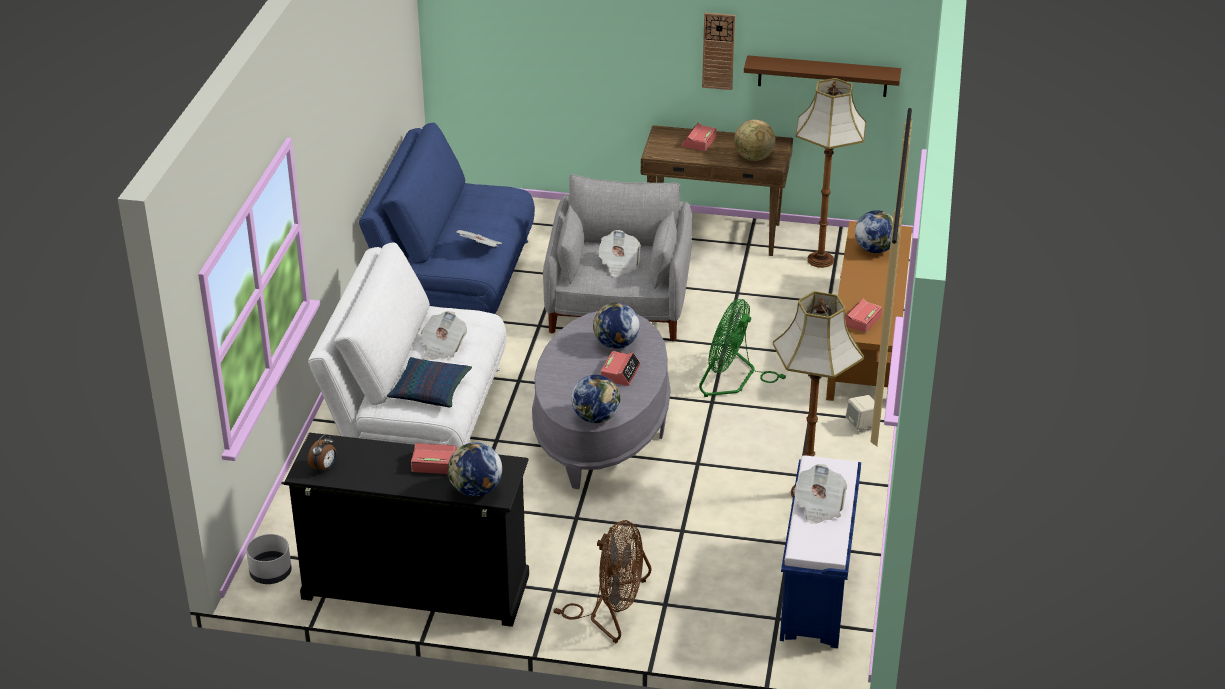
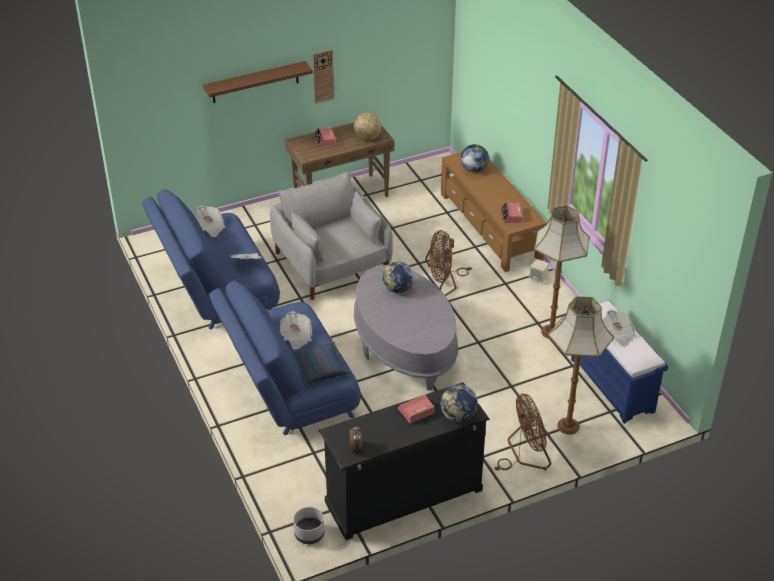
camera: 35 degrees left, 5 degrees up
(417, 413) = (287, 388): white sofa -> blue sofa
(596, 417) = (436, 340): globe -> none
(619, 264) = (340, 238): newspaper -> newspaper (210, 228)
(620, 373) = (419, 306): alarm clock -> none
(736, 377) = (444, 280): green fan -> brown fan
(821, 260) = (417, 188): floor lamp -> floor lamp (569, 426)
(822, 76) = (389, 71): brown shelf -> brown shelf (255, 82)

